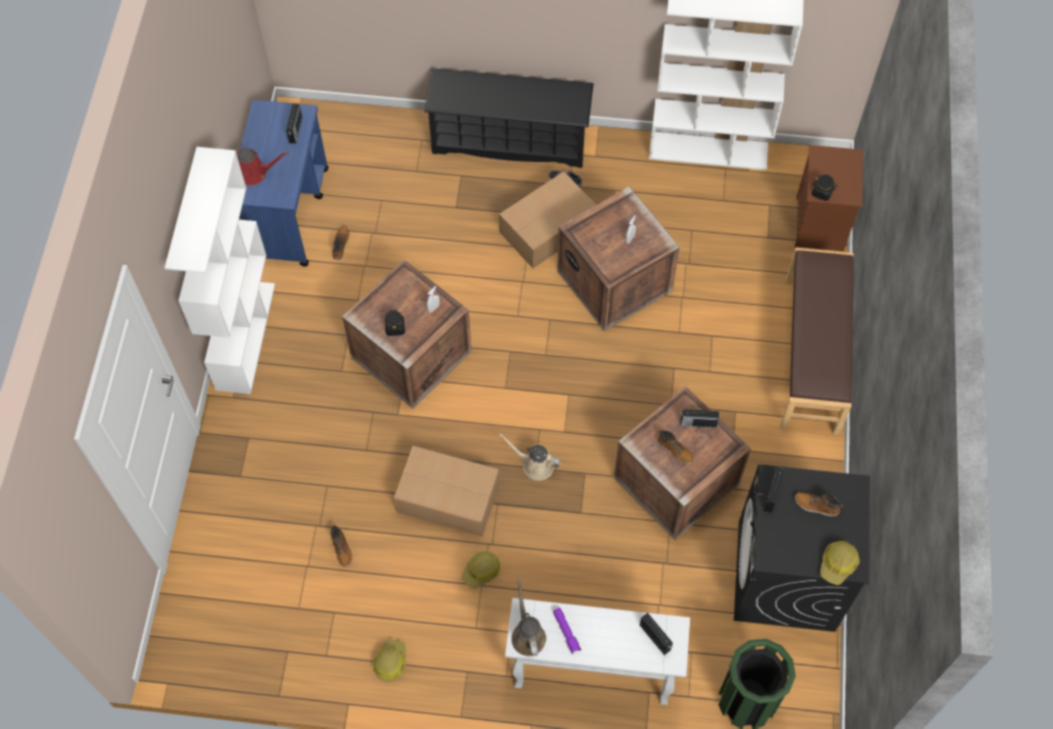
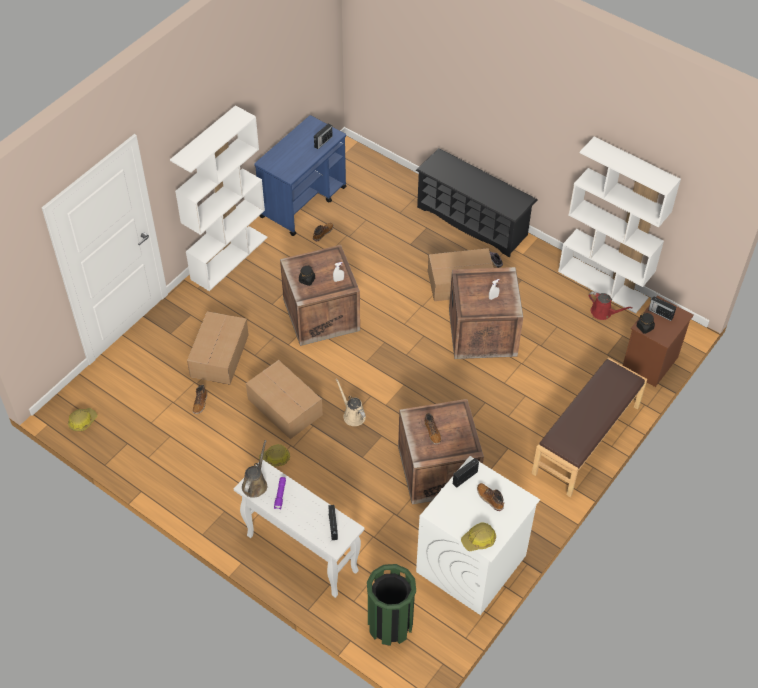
camera: 30 degrees right, 10 degrees down
(255, 173) = (282, 155): red watering can -> red watering can (603, 312)
(323, 472) = (220, 354): none -> cardboard box
(390, 662) = (183, 481): hard hat -> hard hat (82, 421)
(697, 423) = (458, 424): radio -> radio (660, 313)
(786, 576) = (471, 564): black washing machine -> white washing machine

